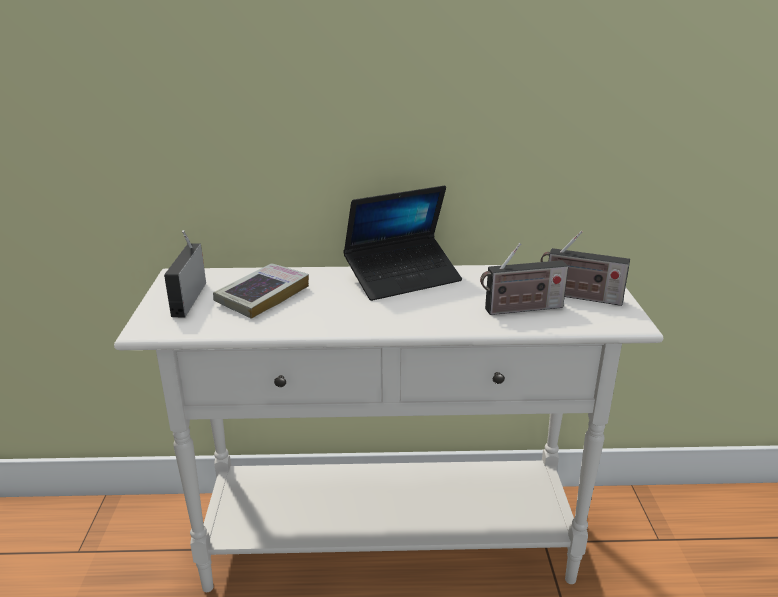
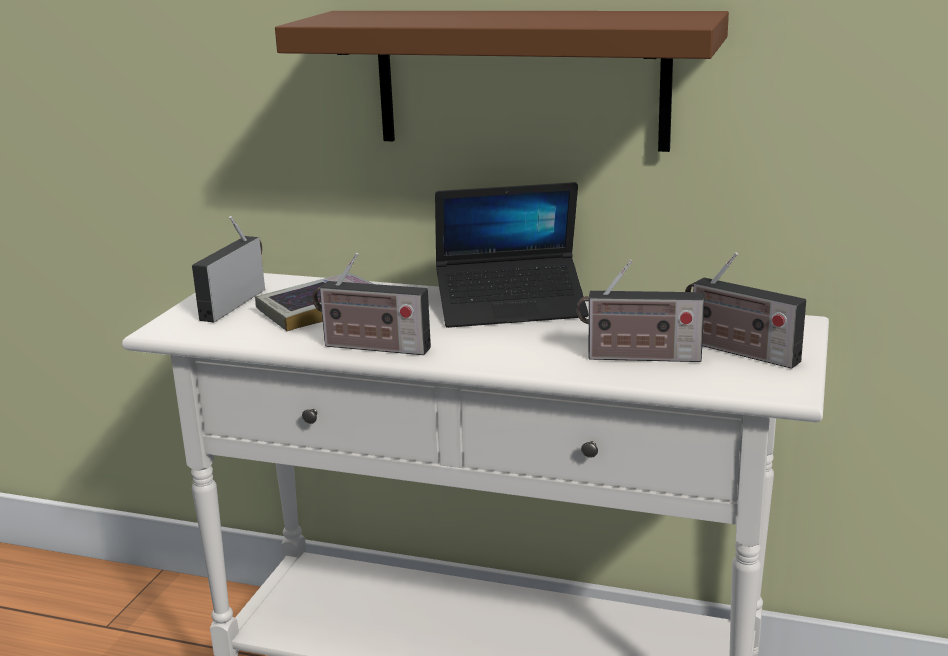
camera: 20 degrees right, 5 degrees down
(328, 324) = (371, 347): none -> radio
(399, 111) = (520, 79): none -> brown shelf

